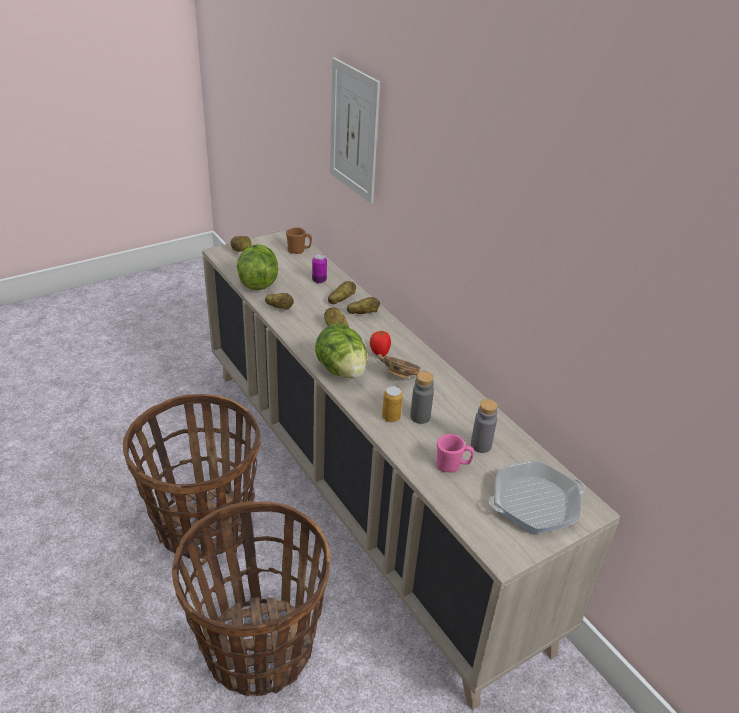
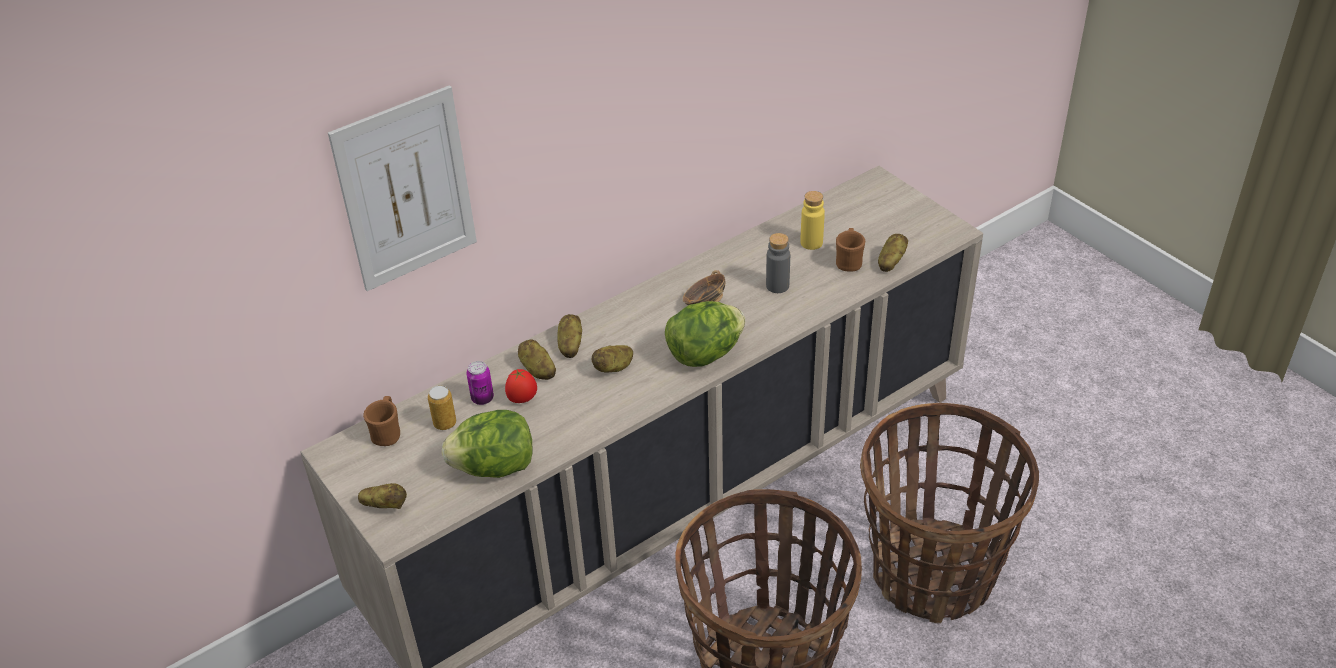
camera: 90 degrees left, 5 degrees up
(279, 308) = (566, 432): potato -> potato (890, 262)
(379, 353) = (662, 324): tomato -> tomato (522, 399)
(391, 417) = (784, 307): can -> can (445, 423)
(452, 466) = (849, 261): pink mug -> brown mug
(481, 445) = (811, 243): grey bottle -> yellow bottle
(534, 503) = (881, 211): frying pan -> none

